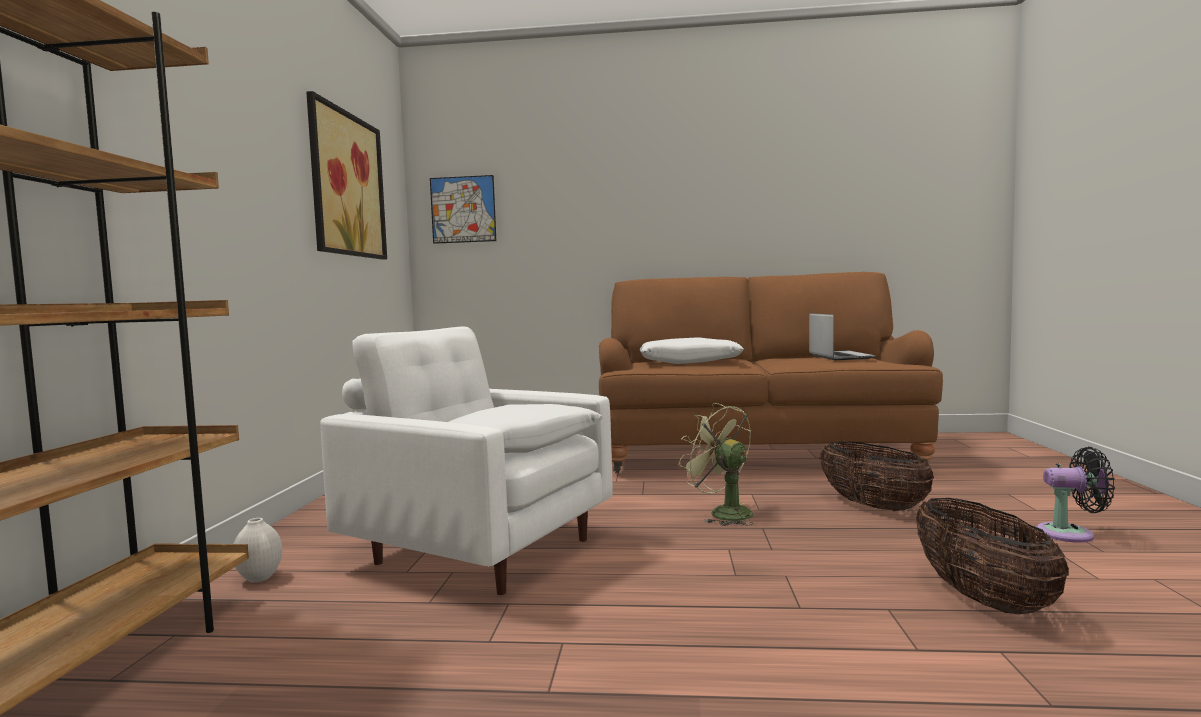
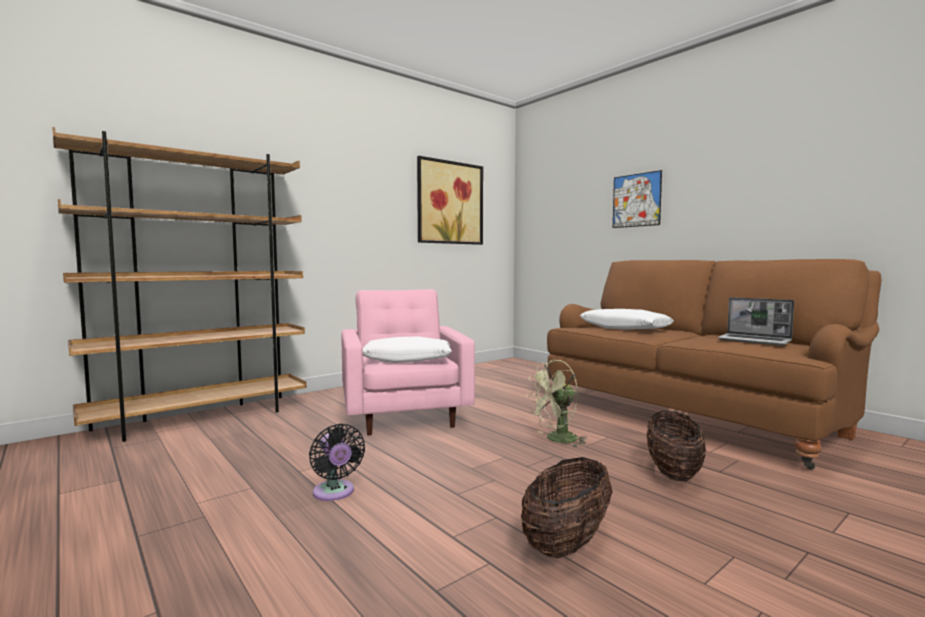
camera: 45 degrees right, 0 degrees up
(259, 578) = (322, 400): white vase -> none
(463, 209) = (541, 210): picture -> picture (636, 200)
(480, 549) = (405, 415): white armchair -> pink armchair
(722, 513) = (556, 440): green fan -> green fan turned 120 degrees counterclockwise
(839, 357) = (755, 341): laptop -> laptop turned 90 degrees clockwise
(1071, 534) = (799, 557): black fan -> black fan (334, 493)

